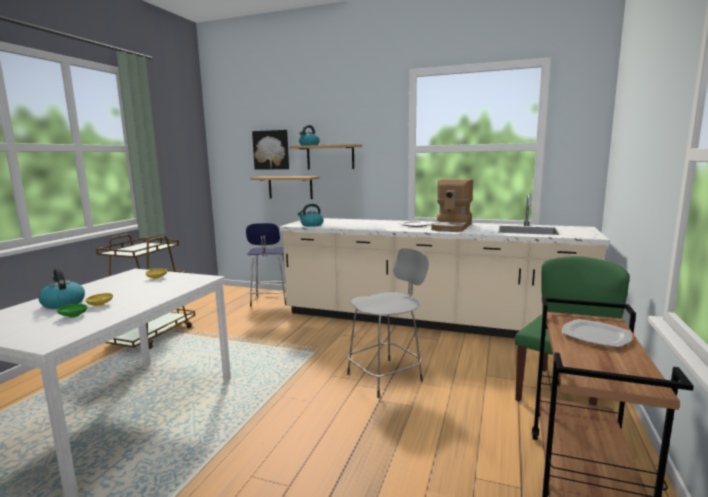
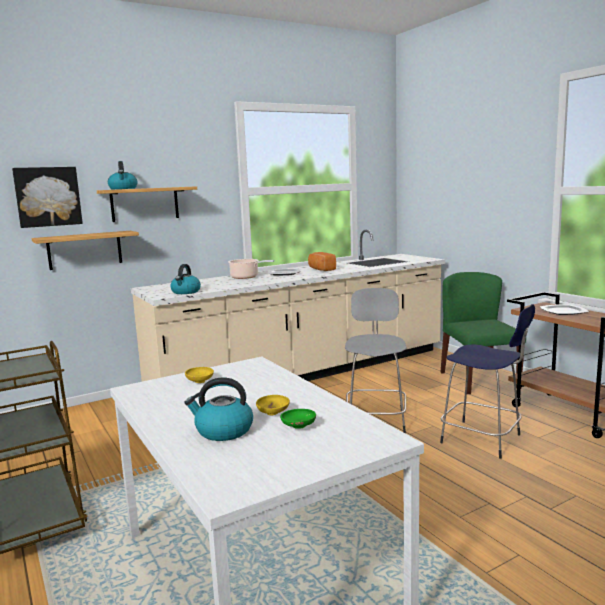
camera: 50 degrees left, 0 degrees up
(270, 300) = (96, 418): blue stool -> blue stool (483, 439)
(383, 223) = (246, 277): none -> cooking pot
(452, 227) = (321, 269): coffee machine -> bread

